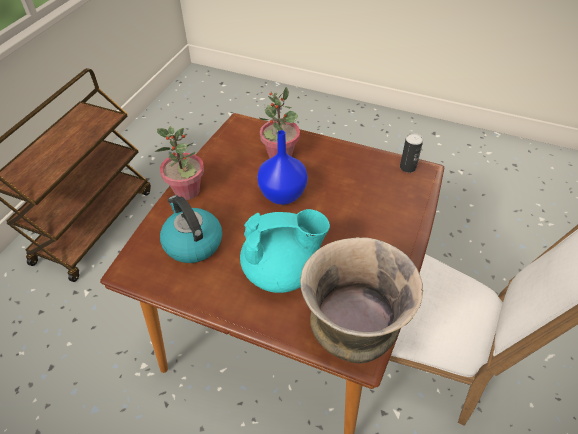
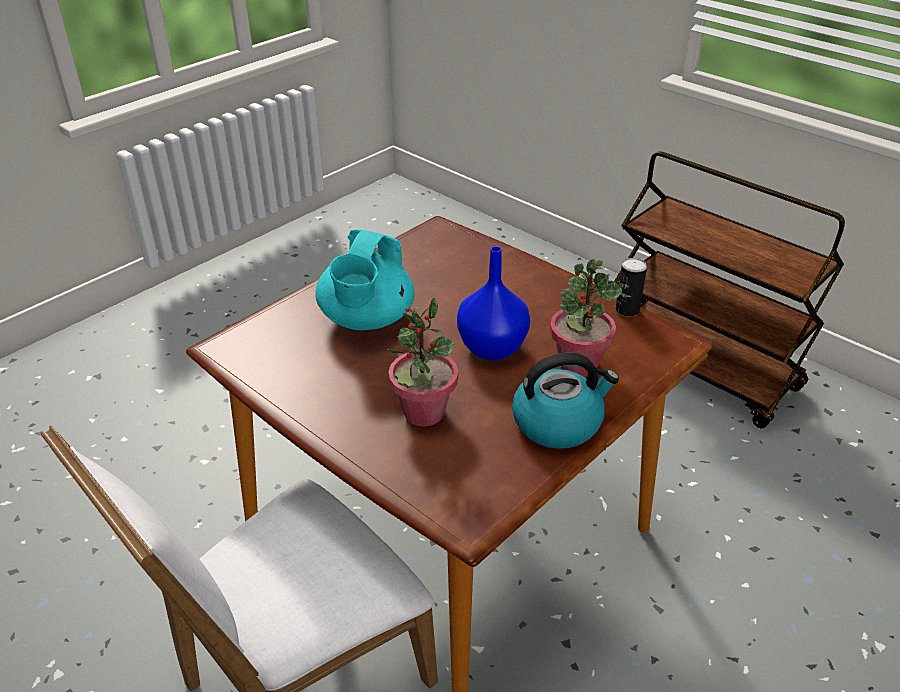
camera: 110 degrees right, 10 degrees down
(187, 191) = (539, 276): potted plant -> potted plant (423, 412)
(192, 243) = (450, 268): kettle -> kettle (558, 422)
(350, 338) = (246, 344): vase -> none
(407, 167) = (485, 502): can -> can (627, 310)

